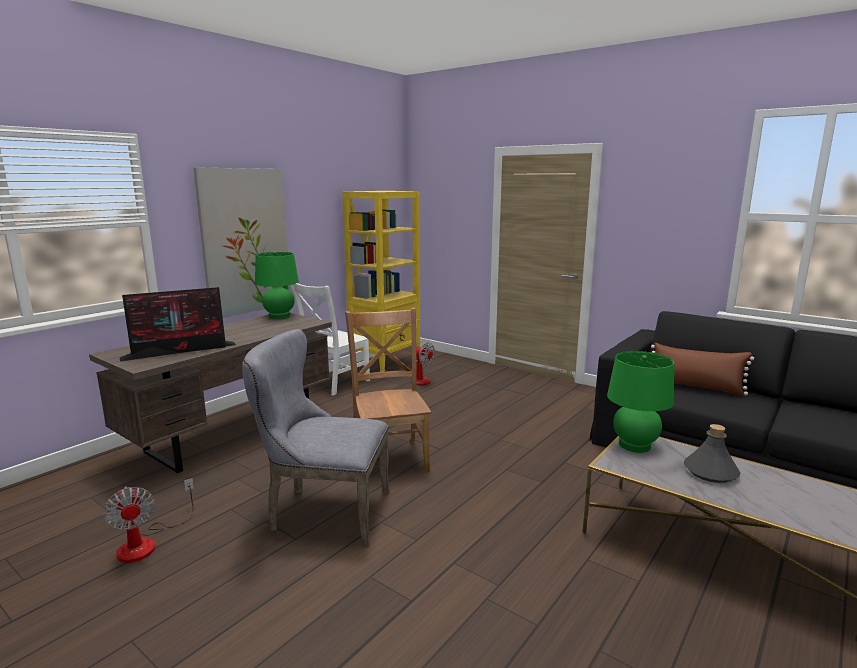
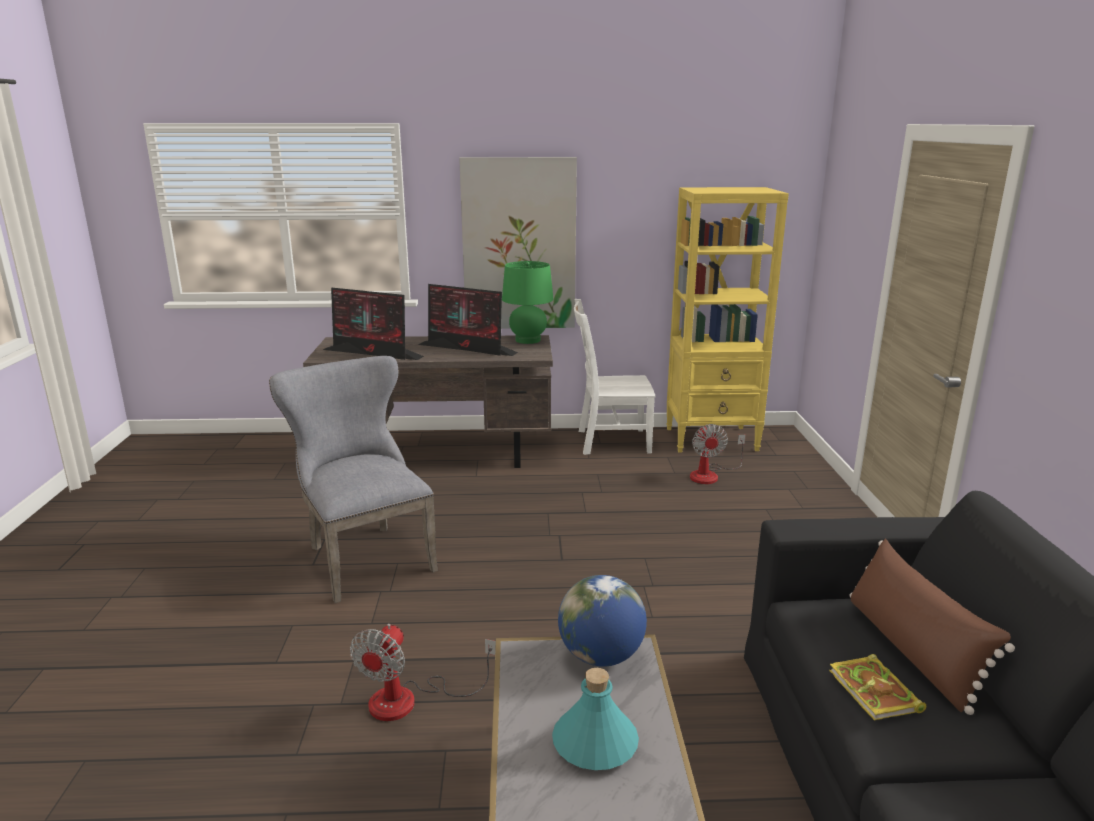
camera: 50 degrees right, 5 degrees up
(147, 543) = (251, 512): fan -> fan (409, 700)
(252, 330) = (468, 348): none -> monitor
(390, 456) = (504, 541): brown chair -> none
(634, 445) = (601, 656): green table lamp -> globe
(710, 472) = (594, 743): grey bottle -> turquoise bottle
(720, 403) = (876, 692): none -> book

